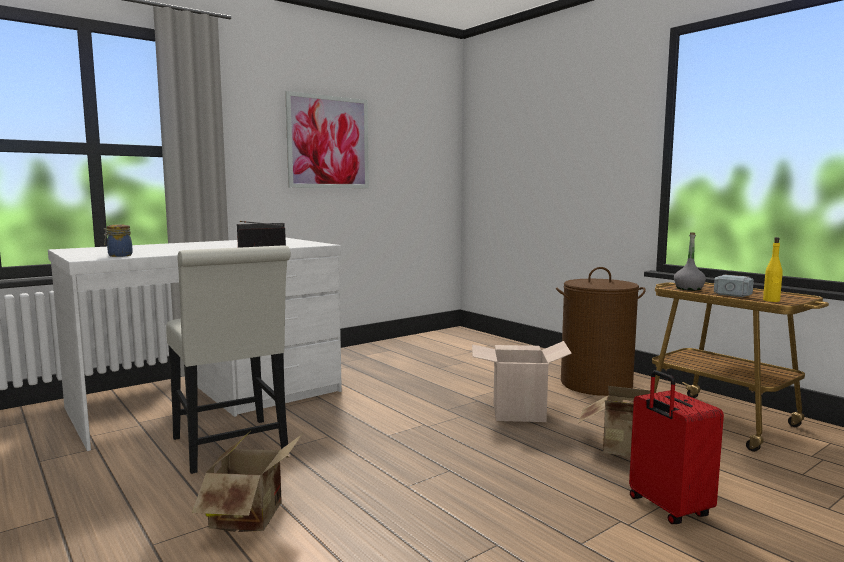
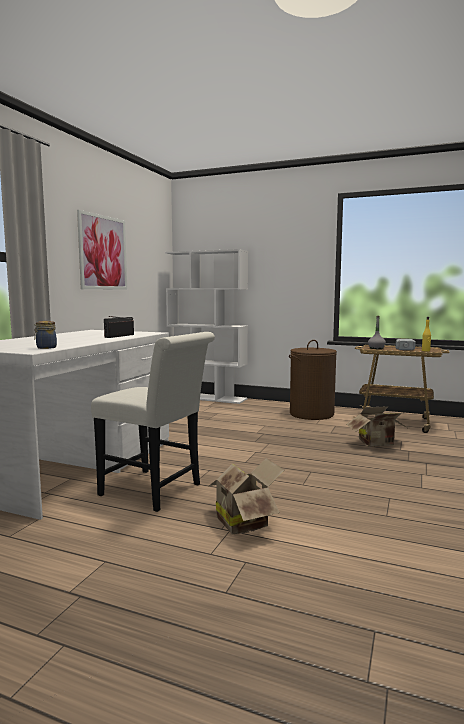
camera: 30 degrees left, 0 degrees up
(486, 339) = (208, 398): none -> white bookcase
(518, 412) = (296, 435): cardboard box -> none
(667, 508) = (430, 464): red suitcase -> none

